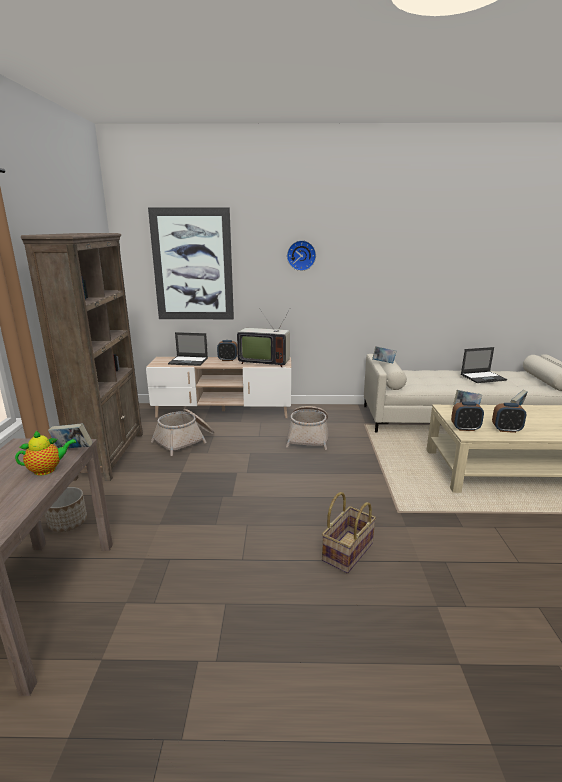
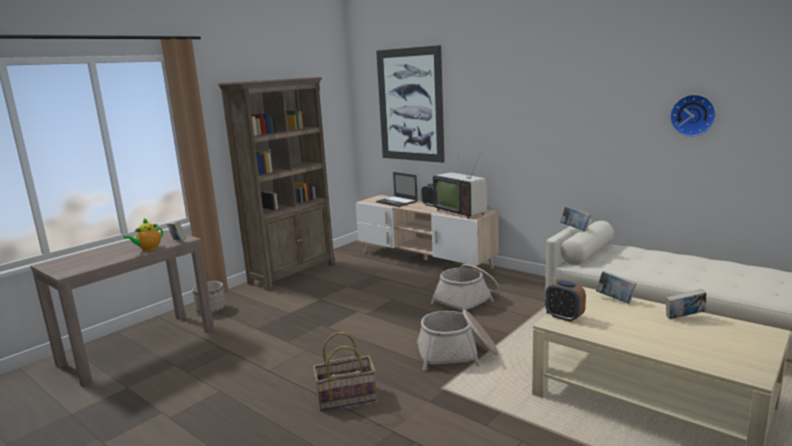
camera: 40 degrees right, 5 degrees down
(47, 470) = (148, 249): teapot -> teapot turned 120 degrees clockwise
(185, 440) = (357, 276): basket -> basket (457, 354)
(301, 255) = (509, 93): wall clock -> wall clock (693, 115)
(483, 377) = (733, 273): laptop -> none
(506, 430) = (616, 332): alarm clock -> none

